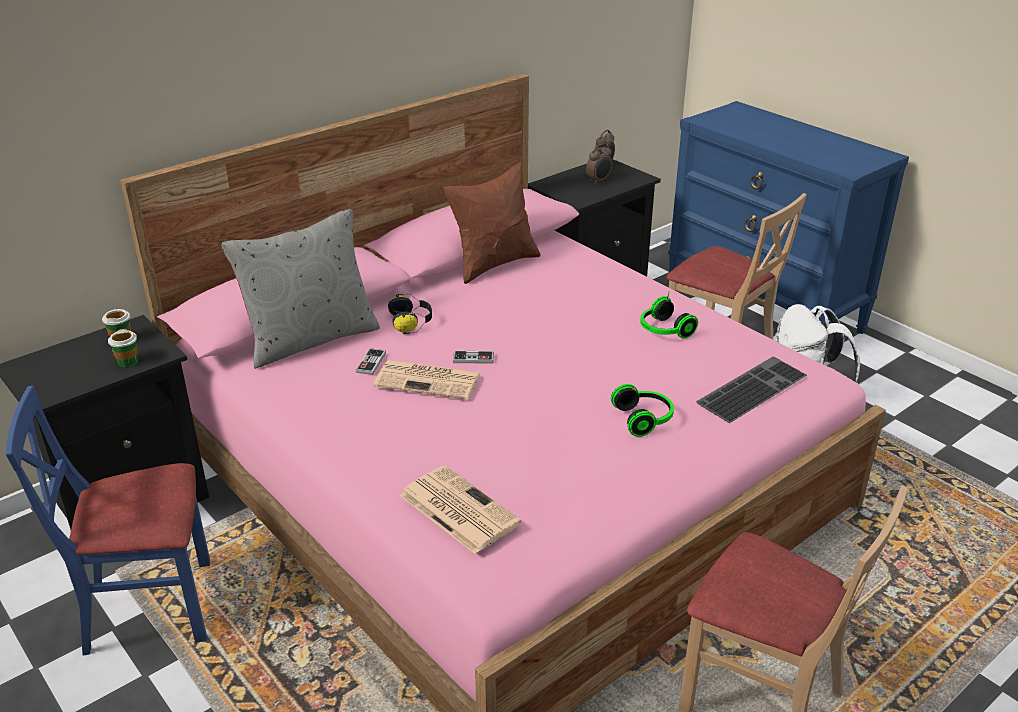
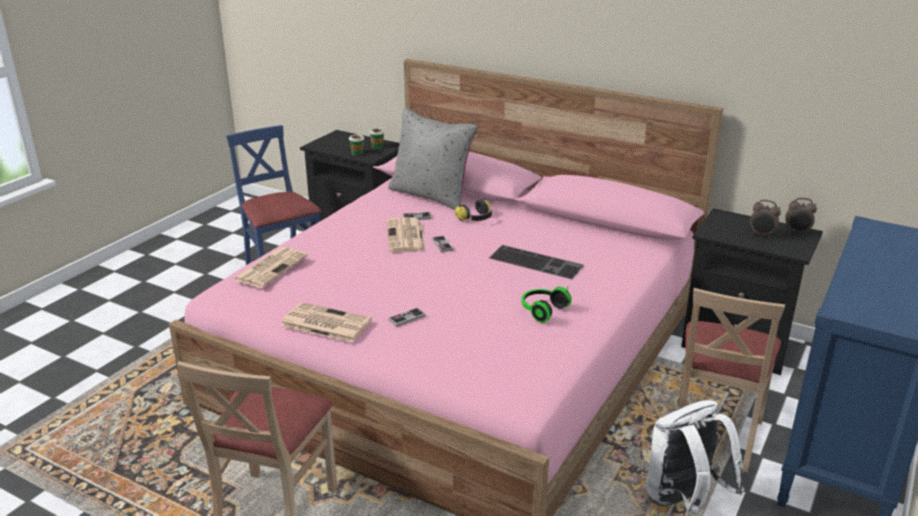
camera: 70 degrees right, 5 degrees down
(494, 264) = (585, 230): brown pillow -> none
(634, 484) = (324, 323): none -> newspaper
(644, 419) = (406, 318): headphones -> game controller
(751, 387) = (479, 358): keyboard -> keyboard (537, 262)

